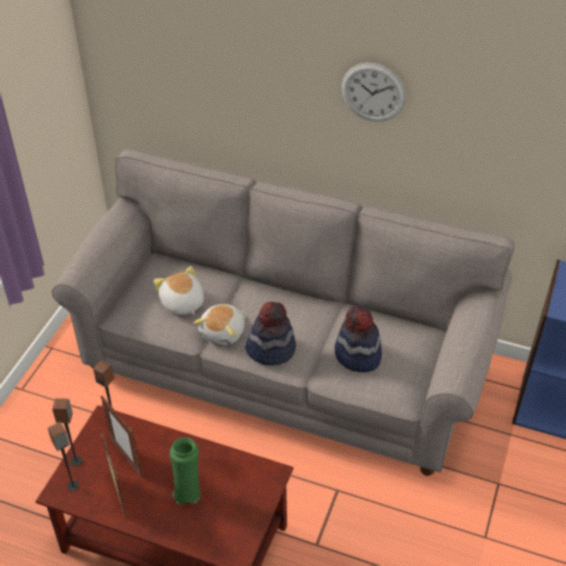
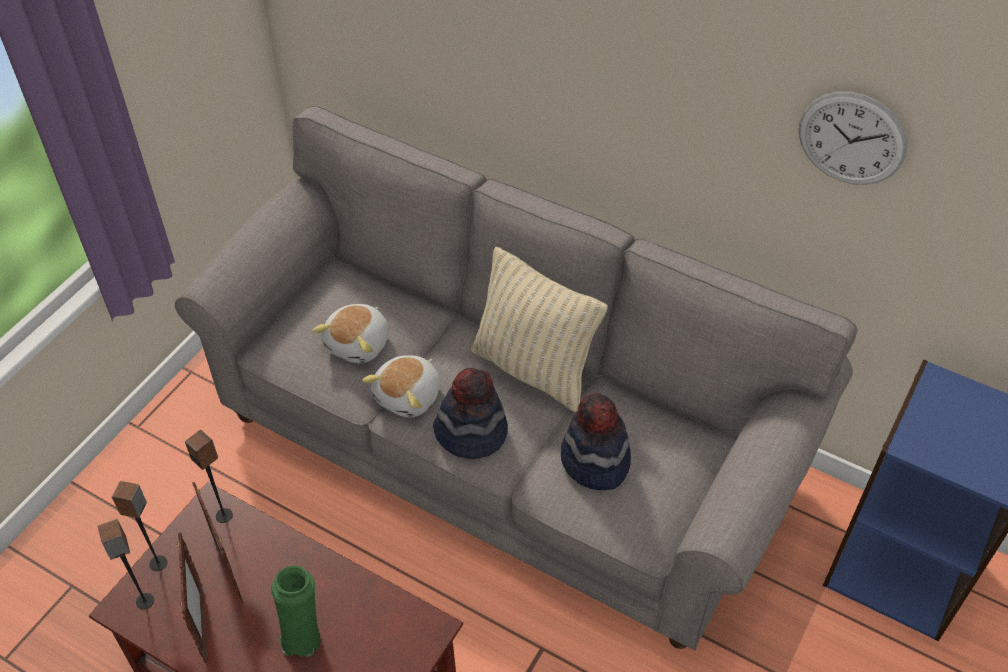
camera: 10 degrees right, 5 degrees up
(182, 303) = (359, 344): plush toy -> plush toy turned 135 degrees counterclockwise
(303, 305) = (533, 369): none -> beige pillow
(373, 92) = (664, 70): wall clock -> wall clock (851, 139)

